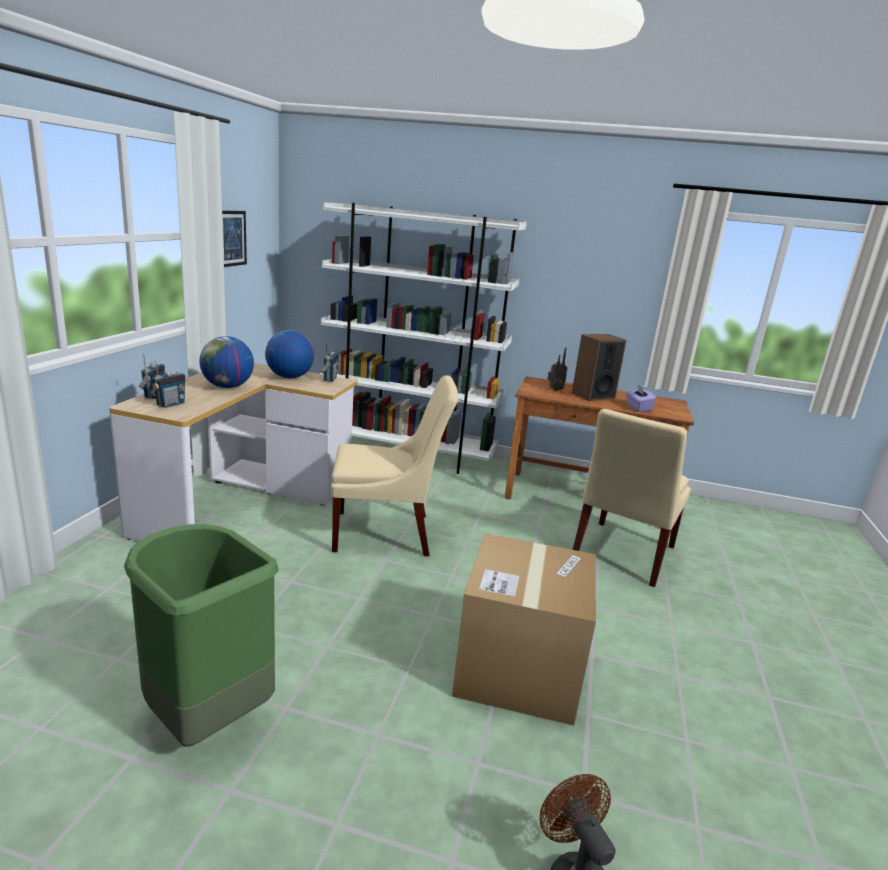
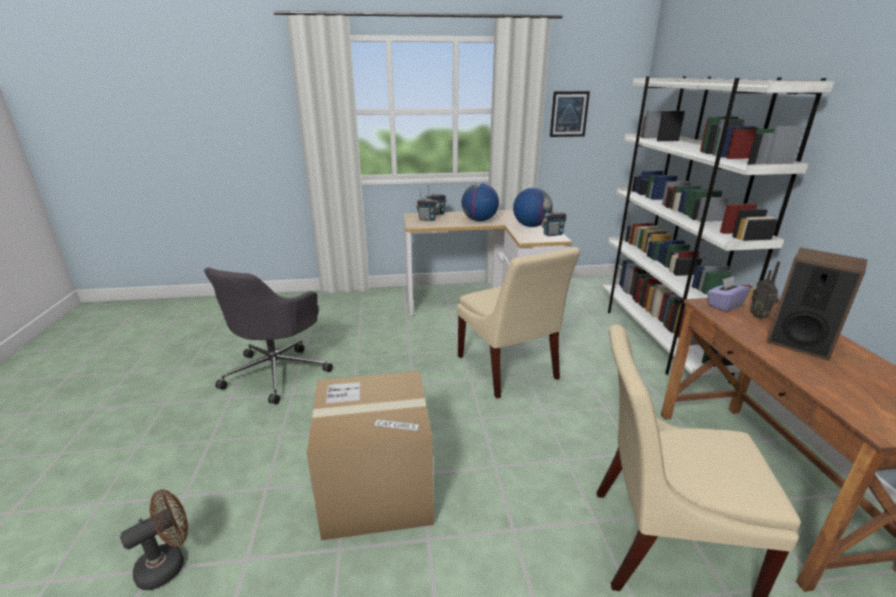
camera: 70 degrees right, 5 degrees up
(205, 717) = (277, 372): green trash can -> grey office chair
(638, 408) = (827, 384): purple tissue box -> purple tissue box (724, 305)

